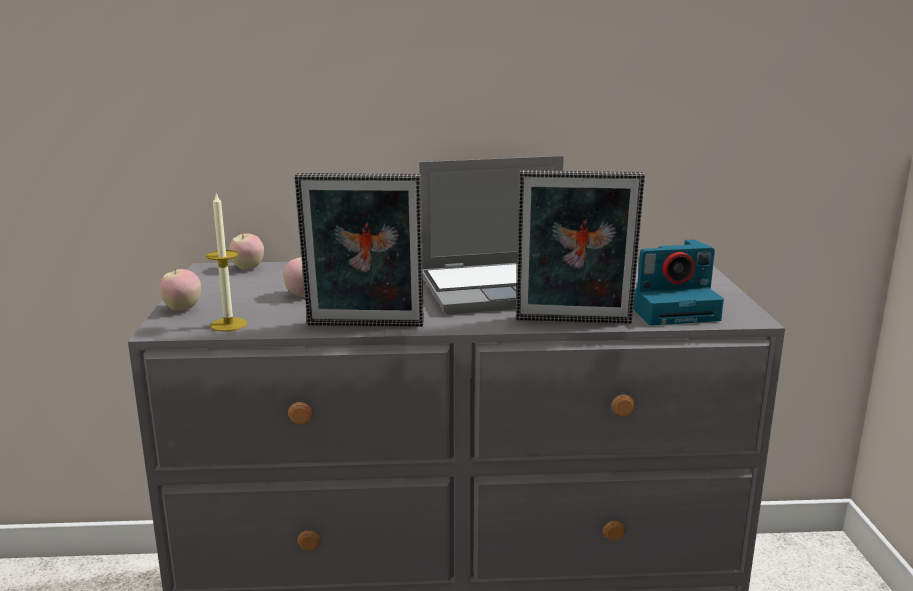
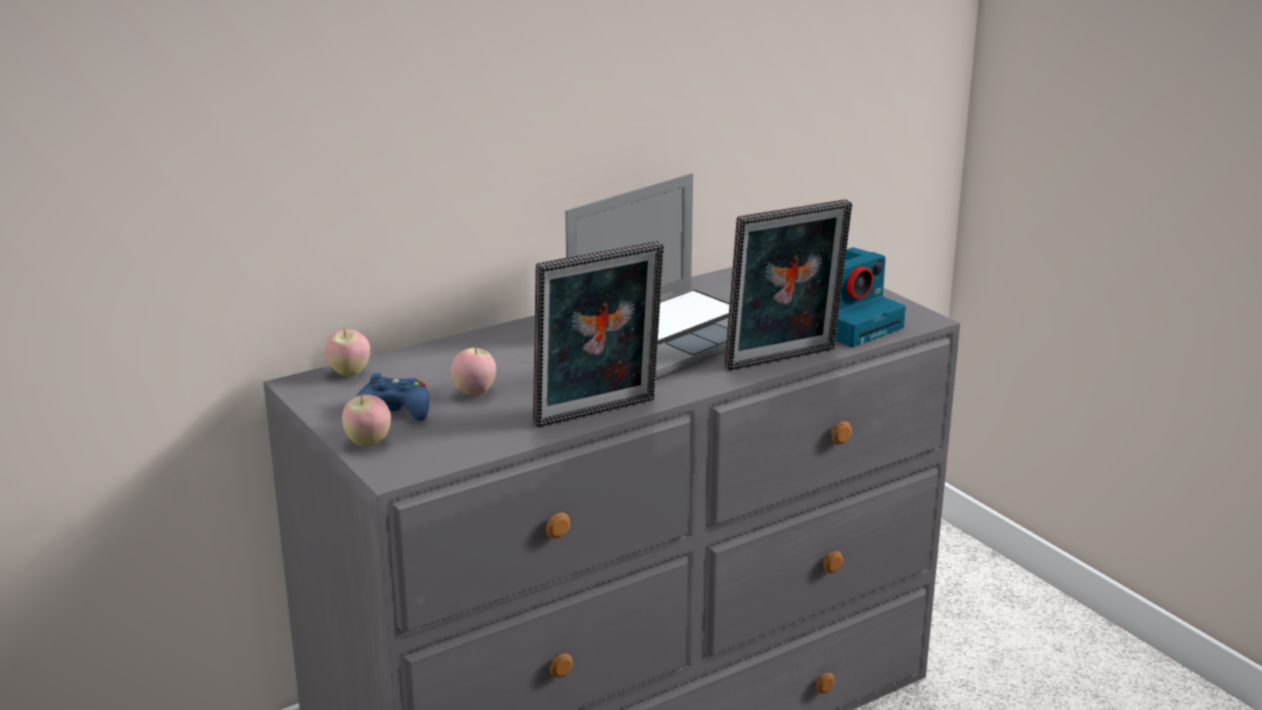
camera: 30 degrees left, 5 degrees up
(228, 324) = (454, 447): candle -> none
(233, 294) = (394, 411): none -> blue game controller

